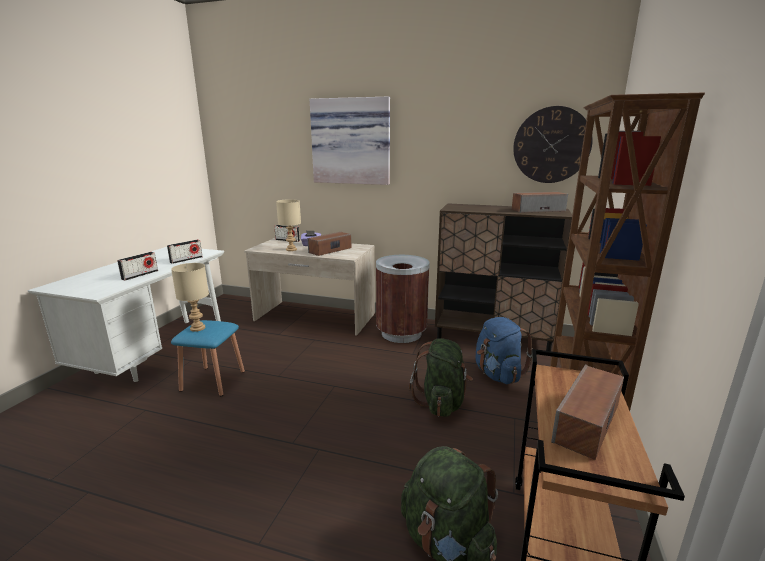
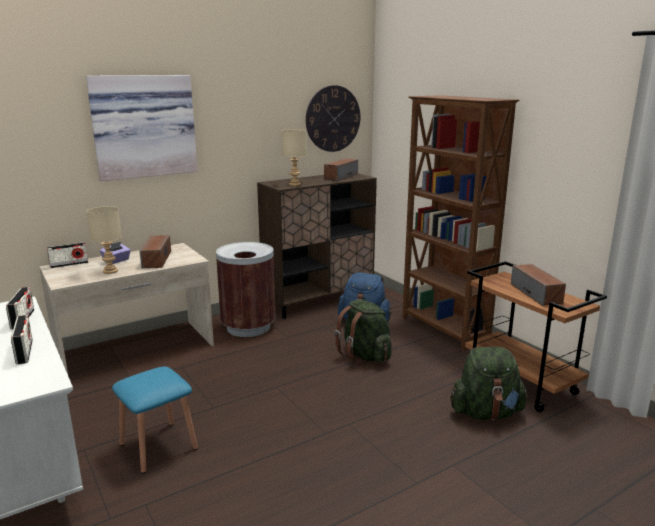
camera: 50 degrees left, 0 degrees up
(197, 328) = (149, 384): beige table lamp -> beige table lamp (295, 184)

